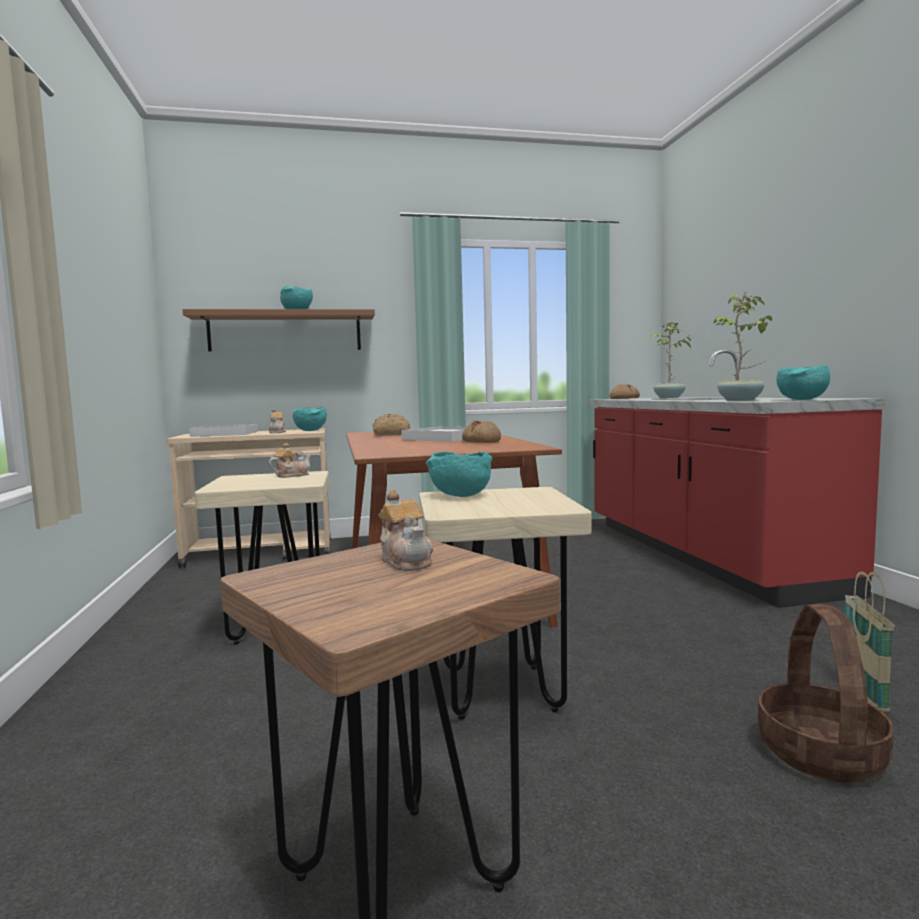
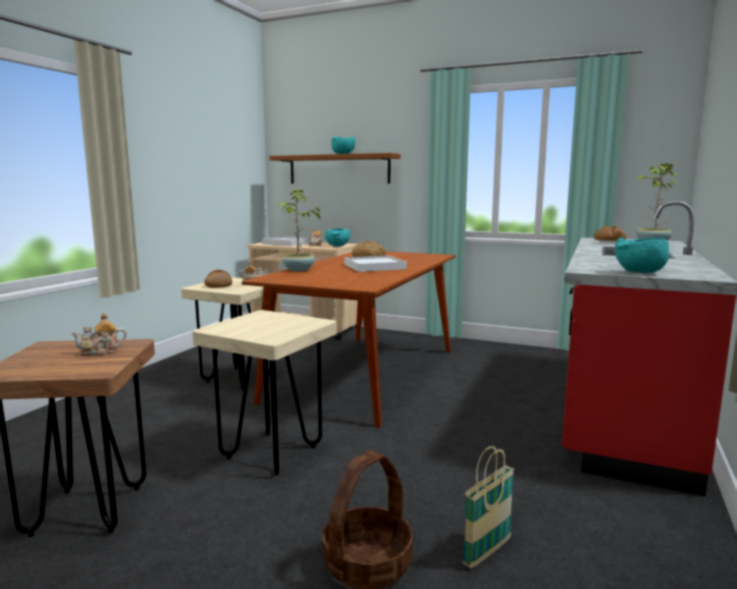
camera: 35 degrees right, 5 degrees up
(407, 561) = (100, 352): teapot -> teapot turned 60 degrees clockwise
(459, 496) = (263, 317): turquoise bowl -> none
(481, 442) = (371, 275): bread -> bread (218, 285)
(741, 400) = (600, 264): potted plant -> potted plant (298, 270)

